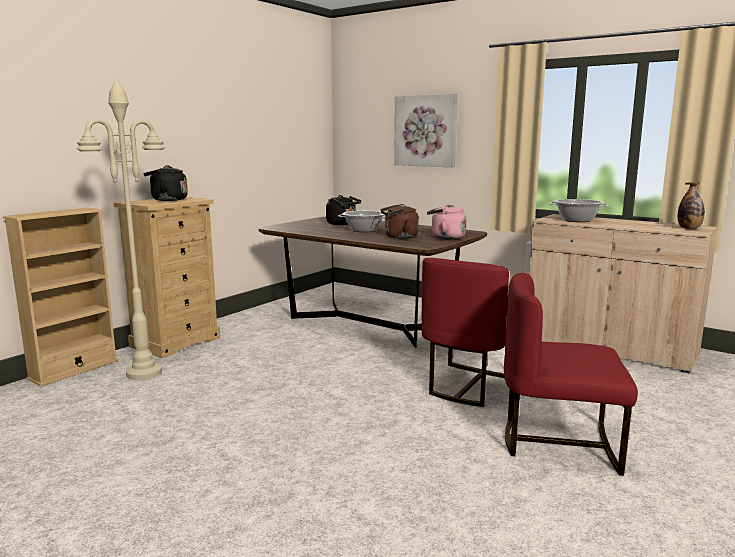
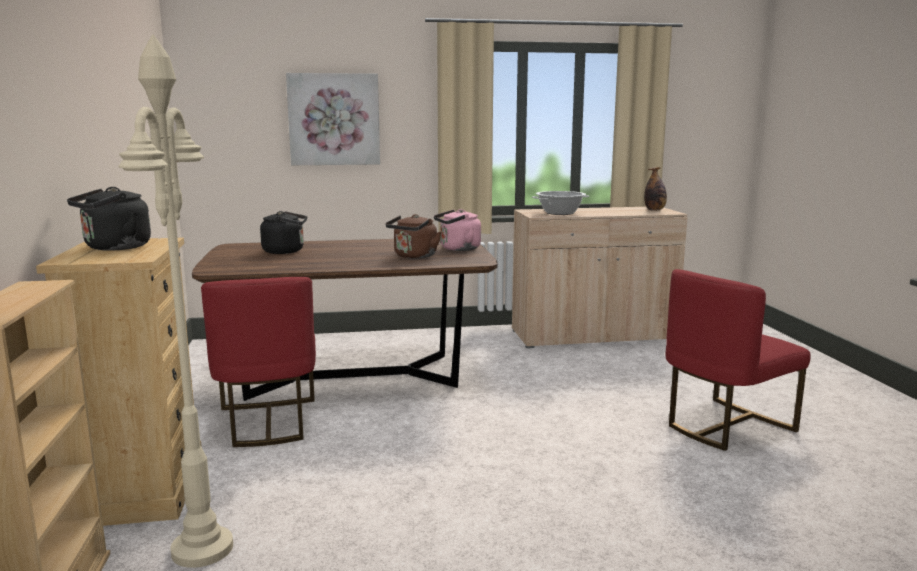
camera: 45 degrees left, 0 degrees up
(363, 230) = (344, 255): cooking pot -> none
(470, 385) = (577, 405): red chair -> red chair (268, 423)

